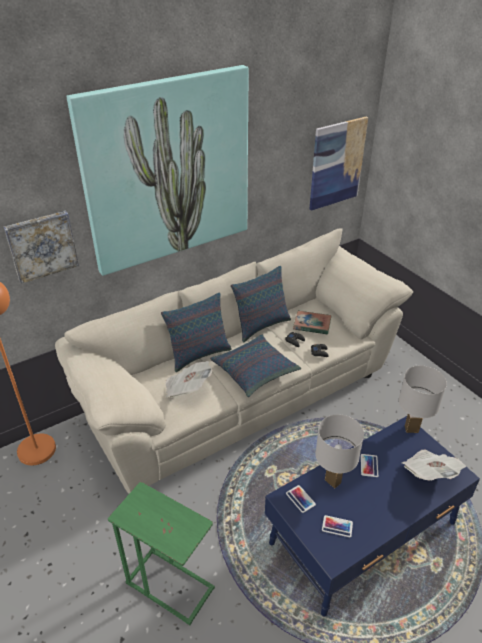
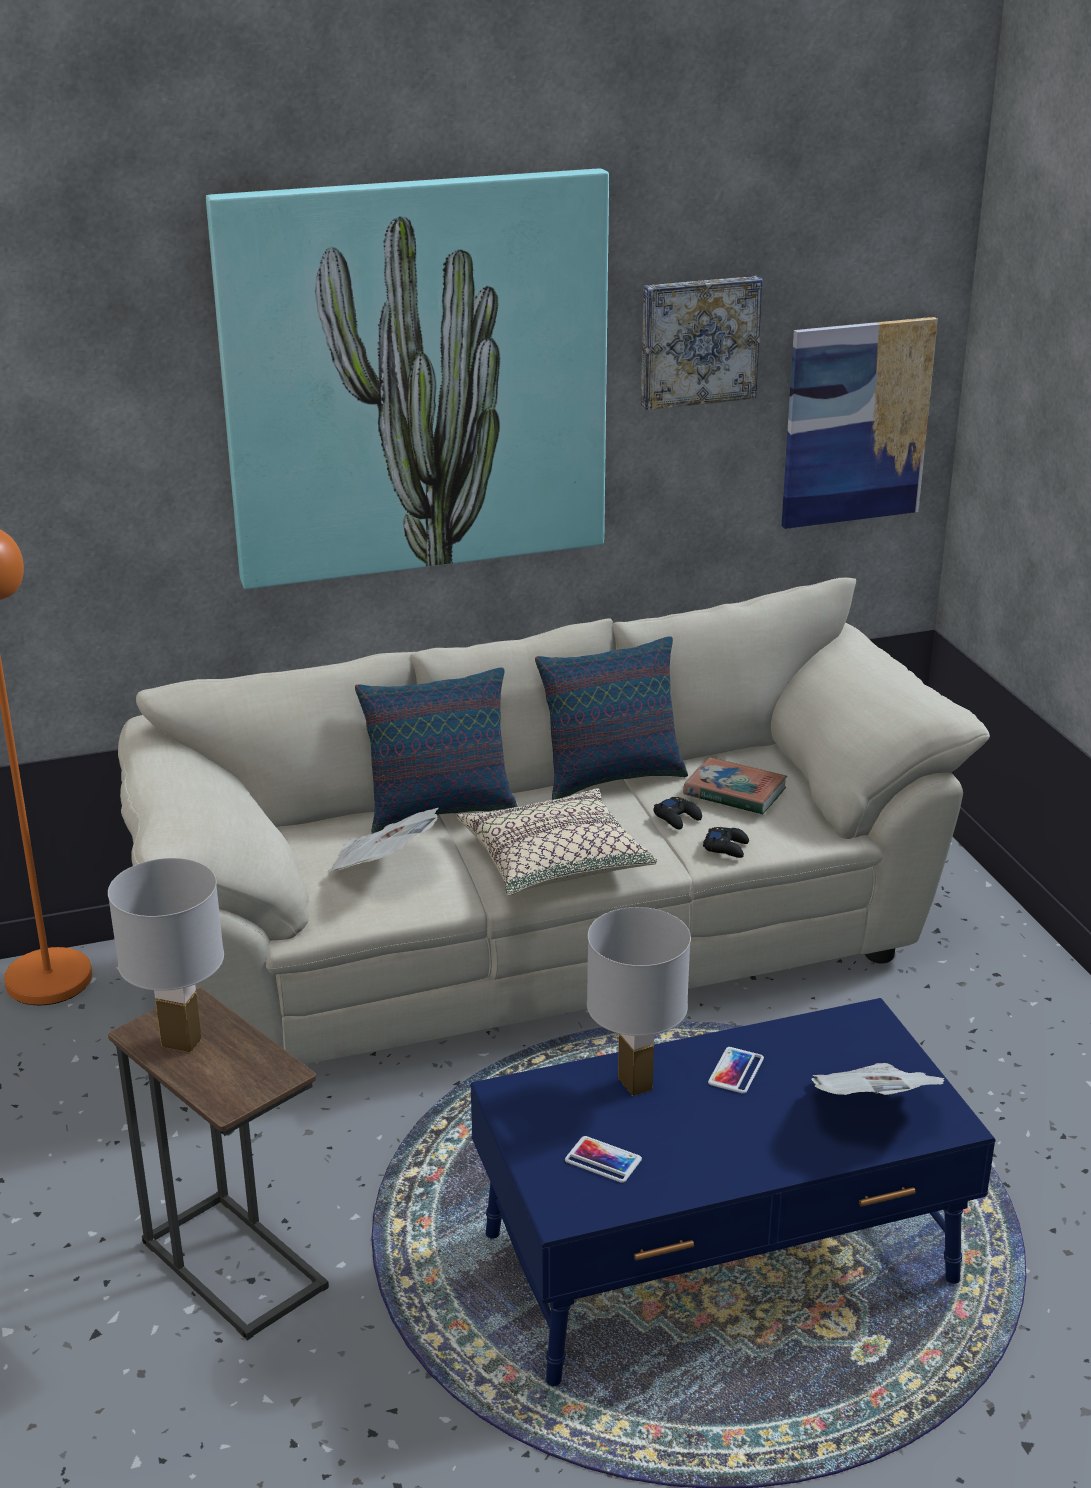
camera: 15 degrees right, 10 degrees down
(41, 245) = (123, 499): picture -> picture (698, 341)
(169, 585) = (232, 1265): green side table -> brown side table
(255, 371) = (554, 860): blue pillow -> beige pillow
(300, 499) = (545, 1100): phone -> none
(411, 429) = (875, 1024): white table lamp -> white table lamp (180, 1043)

